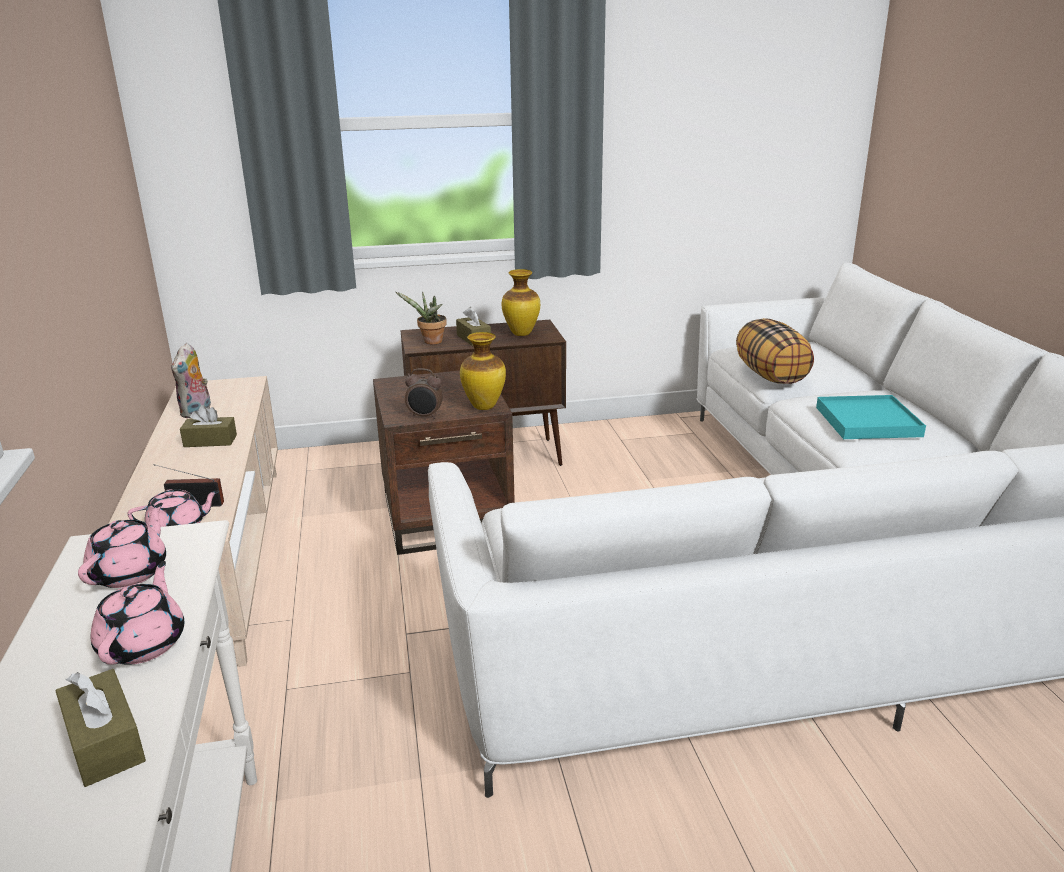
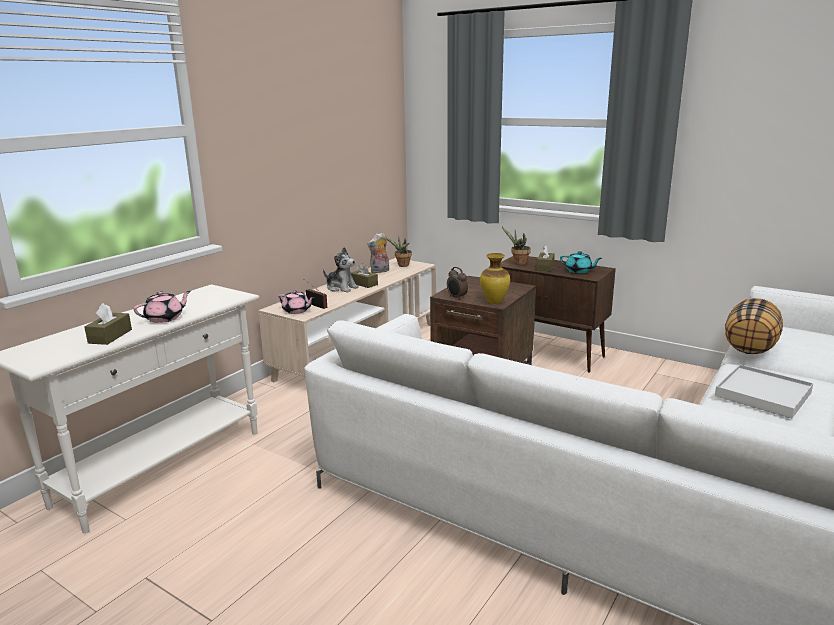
camera: 45 degrees right, 5 degrees down
(131, 572) = (202, 299): pink teapot -> none
(182, 460) = (341, 288): none -> plush toy
(216, 392) = (402, 265): none -> potted plant
(521, 334) = (579, 271): vase -> turquoise teapot
(868, 422) = (763, 394): turquoise tray -> white tray

